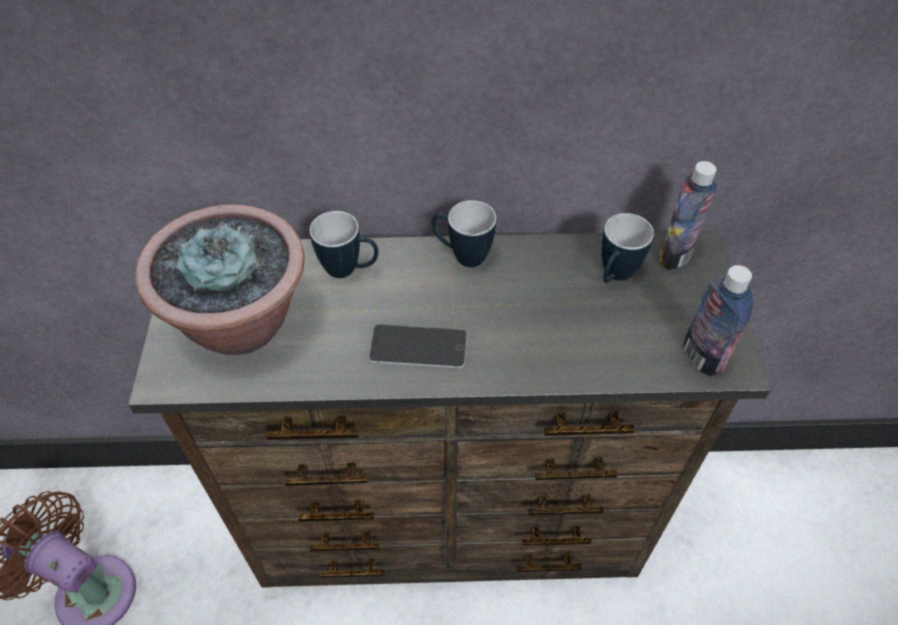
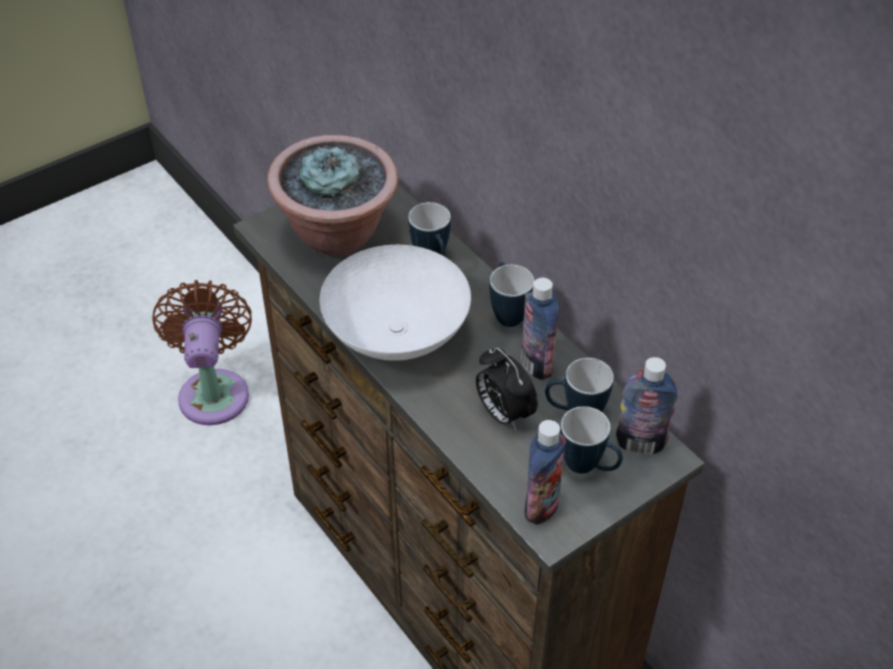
camera: 55 degrees right, 5 degrees down
(418, 346) = (398, 333): phone -> white bowl
(539, 270) = (536, 364): none -> bottle
(578, 324) = (503, 413): none -> alarm clock
(679, 302) = (588, 467): none -> mug

